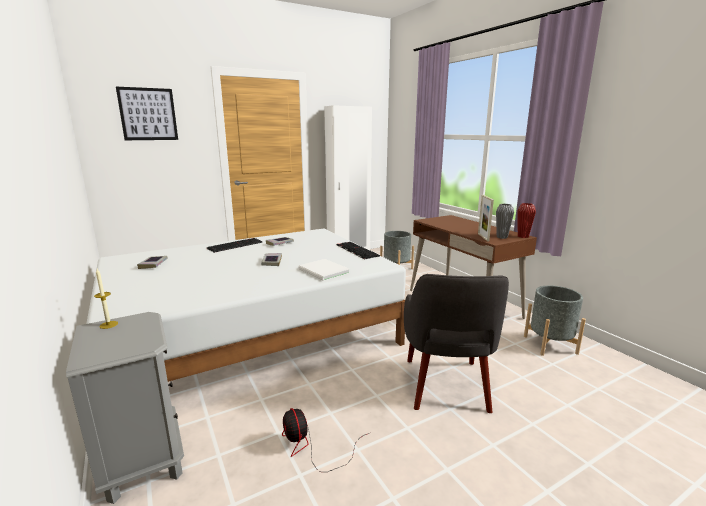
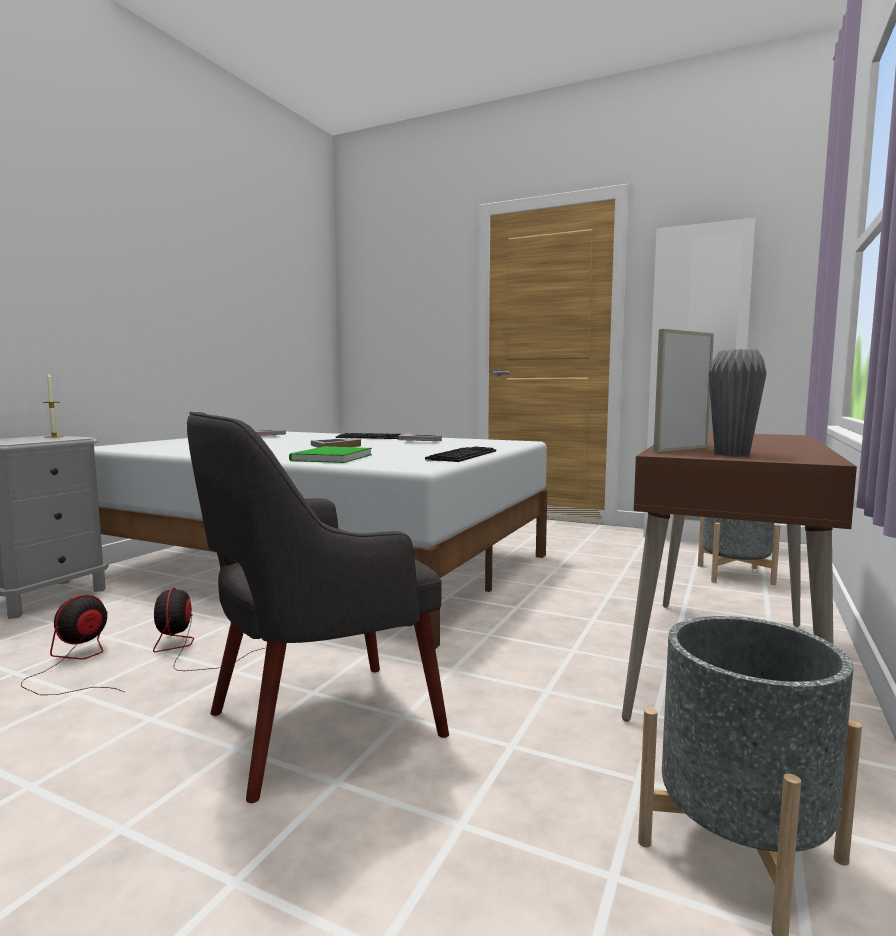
camera: 55 degrees right, 10 degrees down
(148, 114) = (402, 280): picture -> none
(323, 271) = (329, 458): white book -> green book
(333, 404) = (190, 649): none -> fan
(523, 236) = (808, 460): red vase -> none

